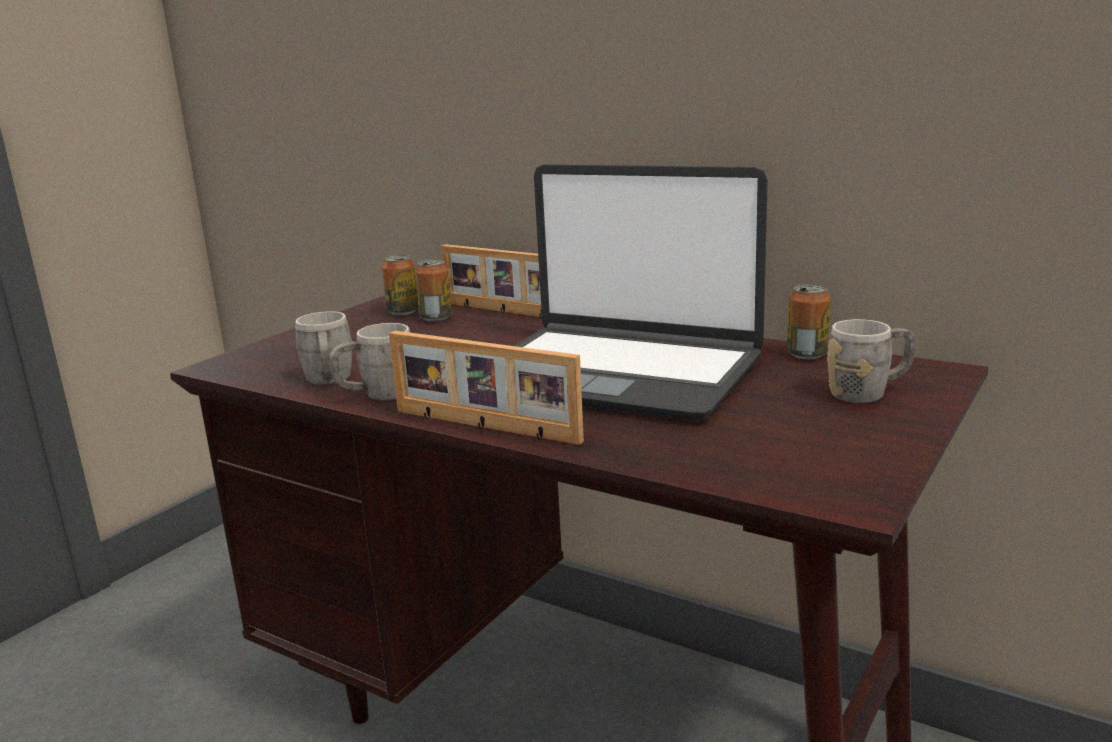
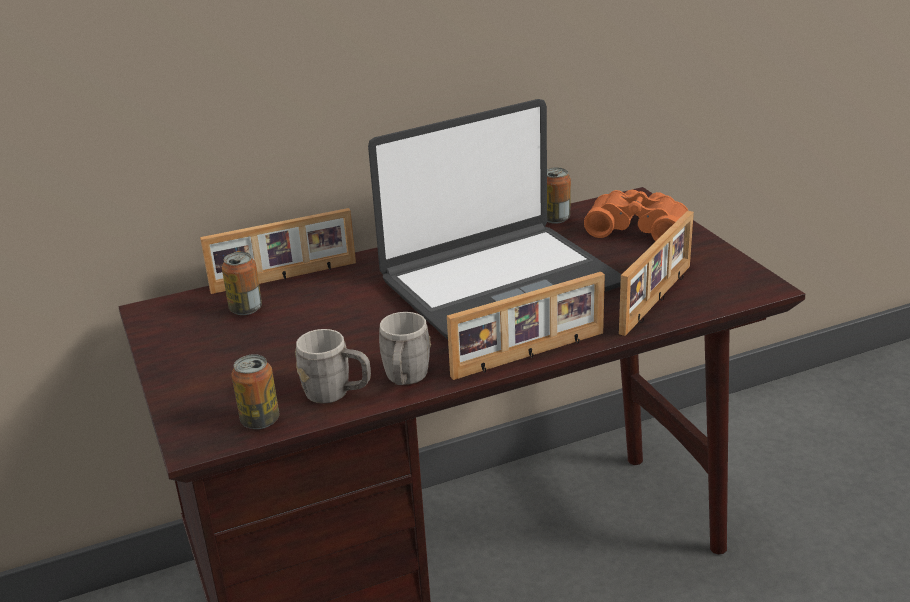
camera: 55 degrees left, 10 degrees up
(403, 312) = (198, 318): can -> can (260, 420)
(706, 449) = (658, 299): none -> picture frame
(869, 393) = (638, 228): grey mug -> orange binoculars

